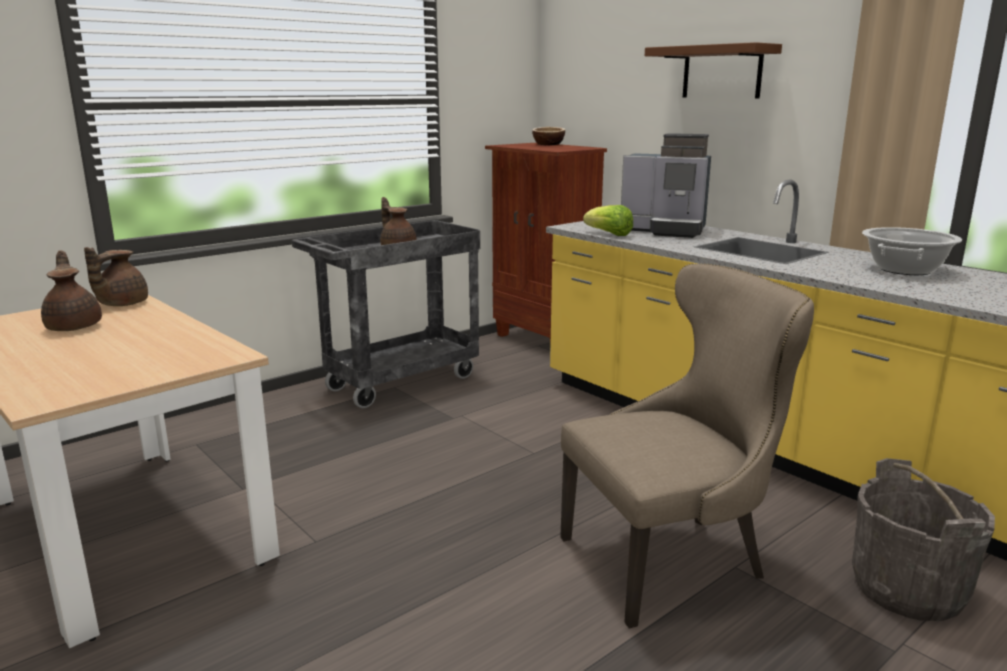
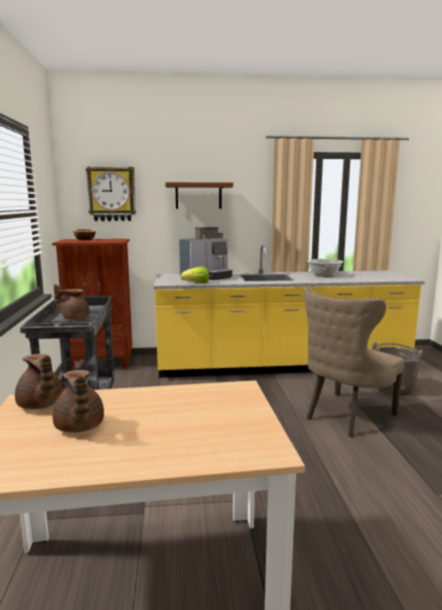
camera: 55 degrees left, 5 degrees down
(75, 326) = (79, 427): brown teapot -> brown teapot turned 120 degrees counterclockwise
(598, 71) = (112, 194): none -> wall clock
(670, 560) = (345, 416): beige chair -> beige chair turned 150 degrees counterclockwise

